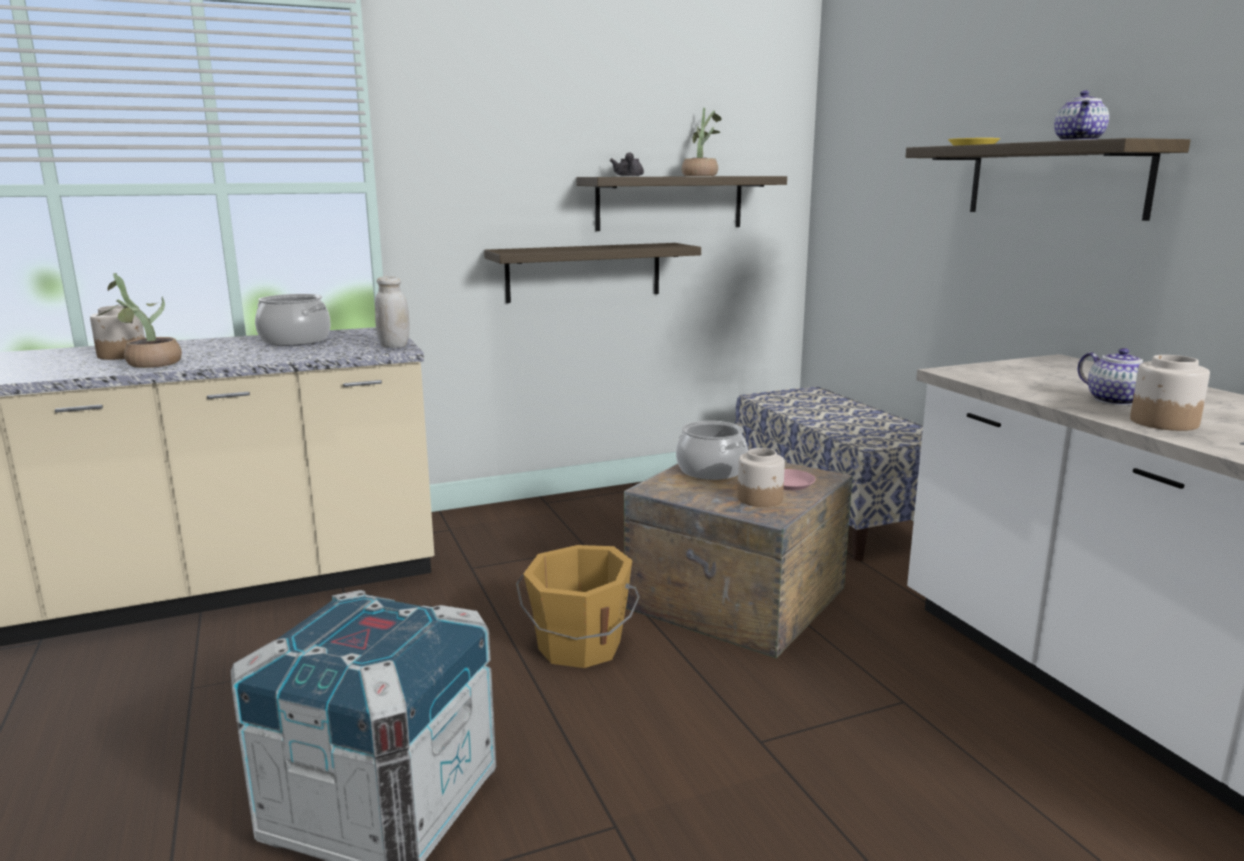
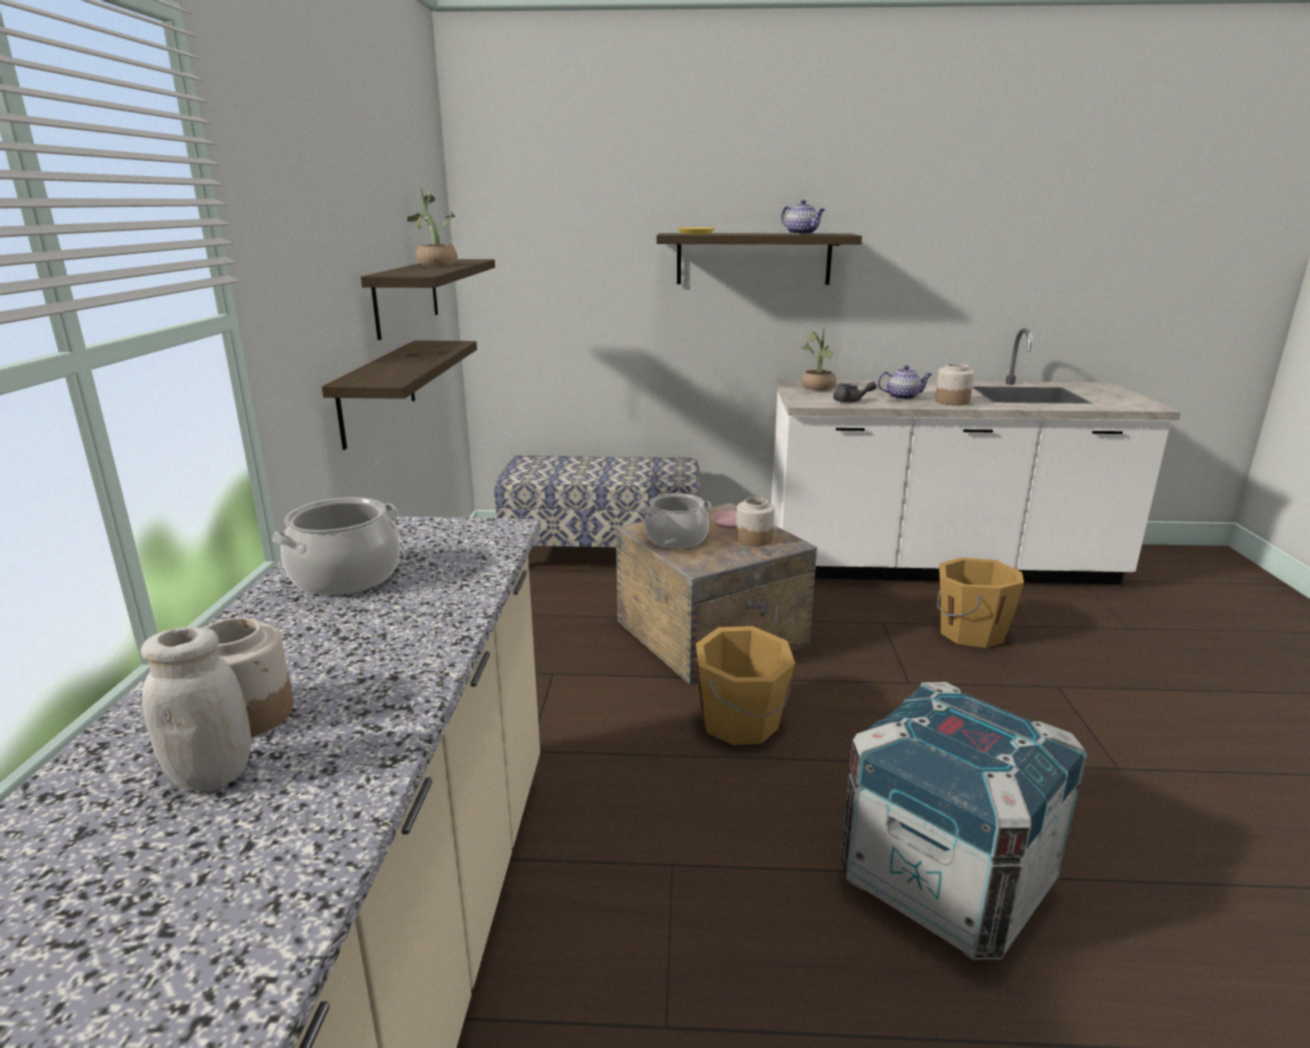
camera: 65 degrees left, 5 degrees up
(147, 363) = (373, 687): potted plant -> potted plant (817, 388)
(394, 346) = (486, 527): white jar -> white jar (212, 775)
(628, 176) = (409, 271): grey teapot -> grey teapot (851, 401)
(975, 783) = (969, 632): none -> orange bucket

